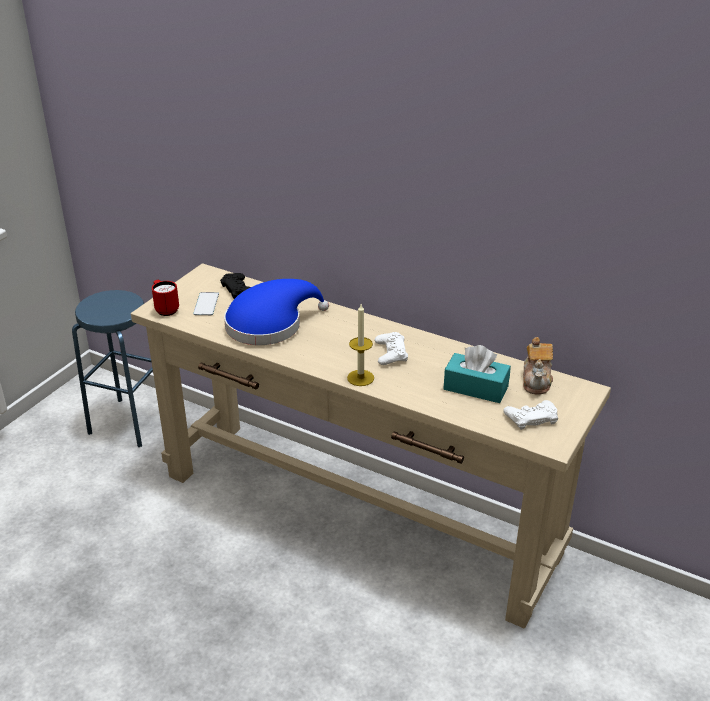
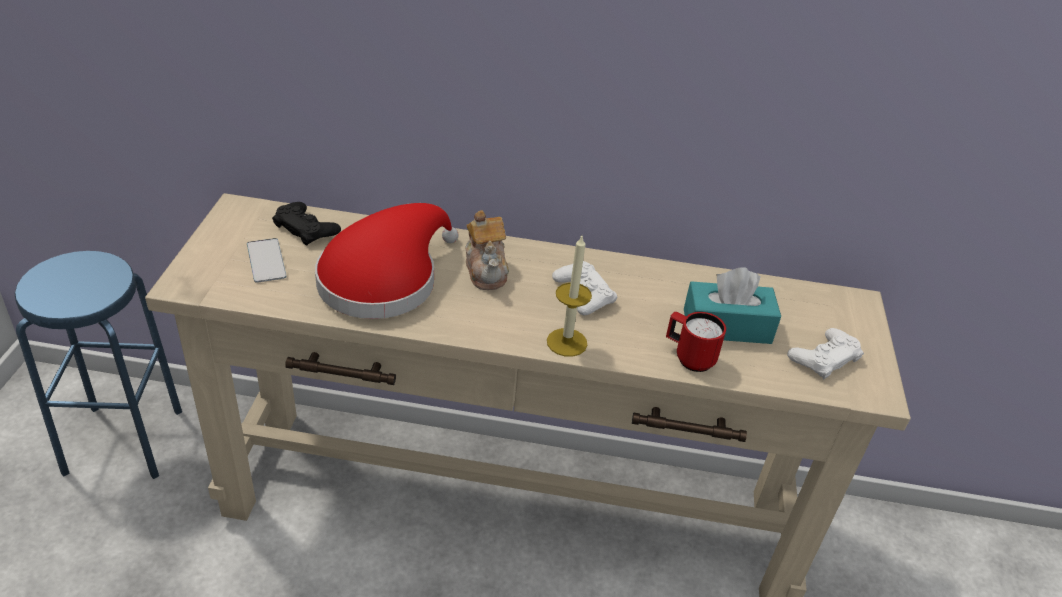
camera: 25 degrees left, 5 degrees up
(165, 309) = (203, 280): red mug -> red mug (688, 358)
(269, 325) = (384, 279): blue hat -> red hat
(537, 381) = (792, 300): teapot -> teapot (486, 270)

